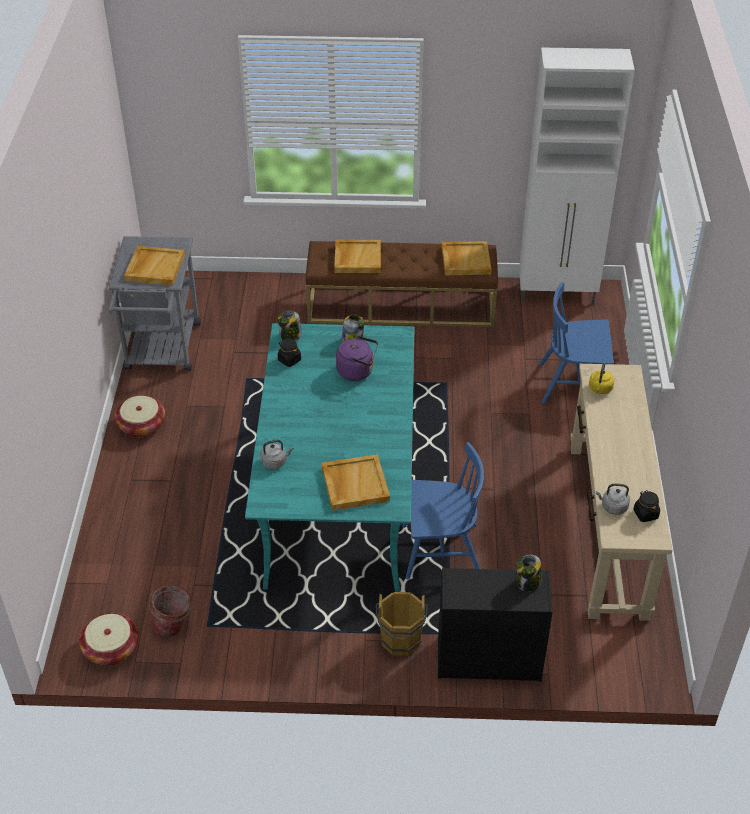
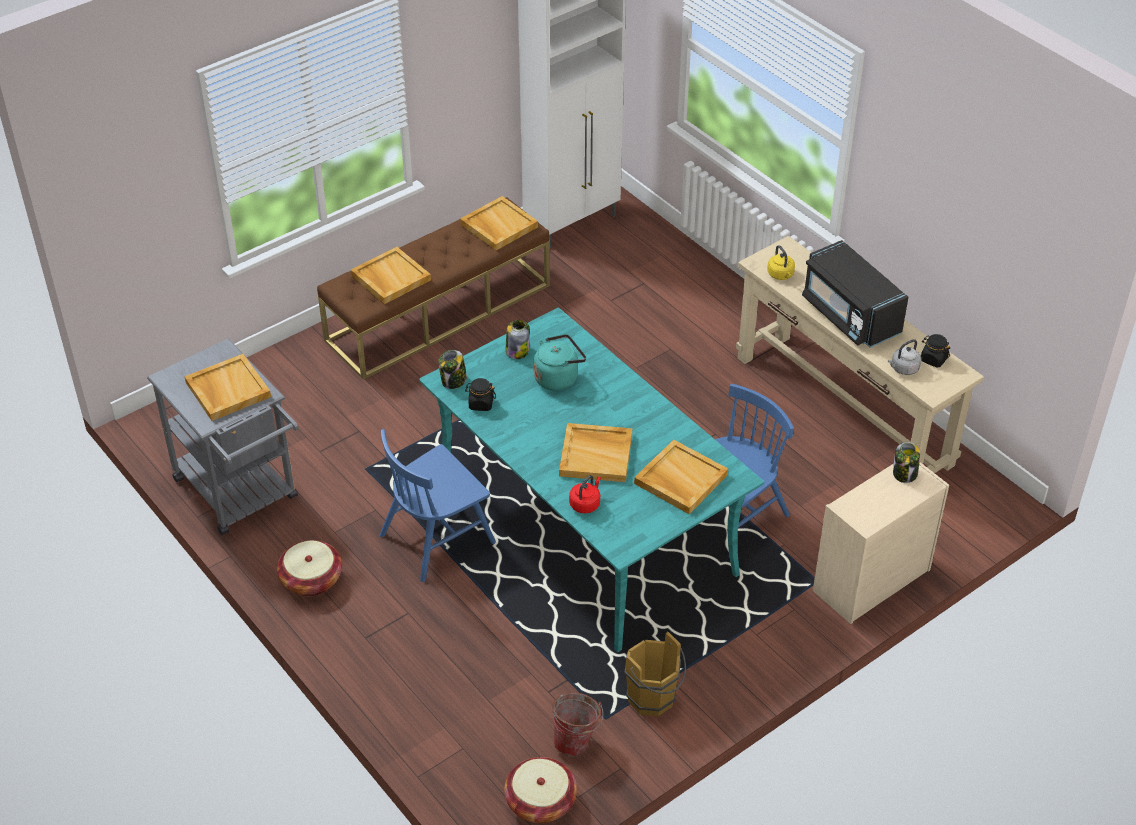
camera: 40 degrees left, 0 degrees up
(275, 462) = (585, 504): grey kettle -> red kettle
(321, 435) = (596, 455): none -> beige tray
(357, 371) = (558, 378): purple kettle -> turquoise kettle
(400, 643) = (787, 616): brown bucket -> brown bucket (653, 700)
(487, 659) = (870, 581): black dresser -> beige dresser
(574, 384) = (679, 299): blue chair -> blue chair (437, 538)
(618, 445) = (849, 315): none -> black microwave

